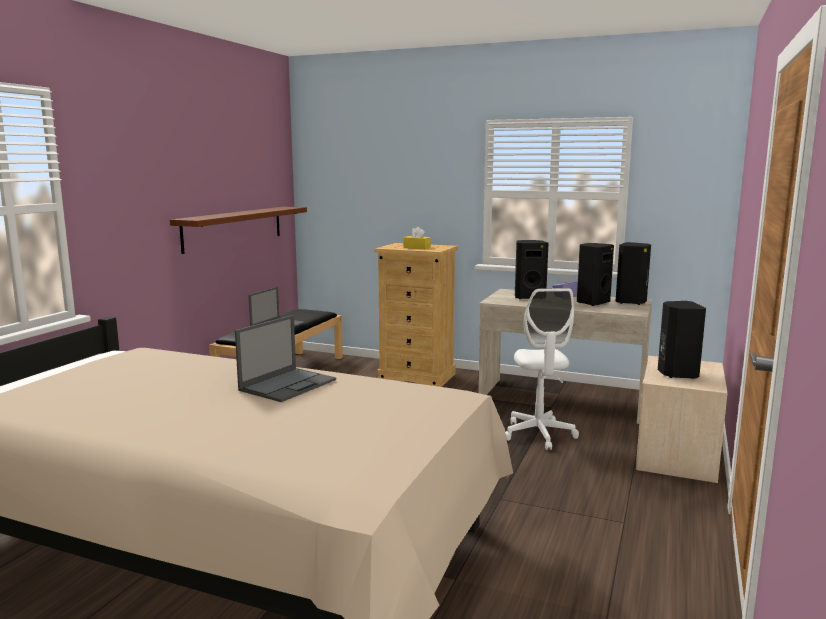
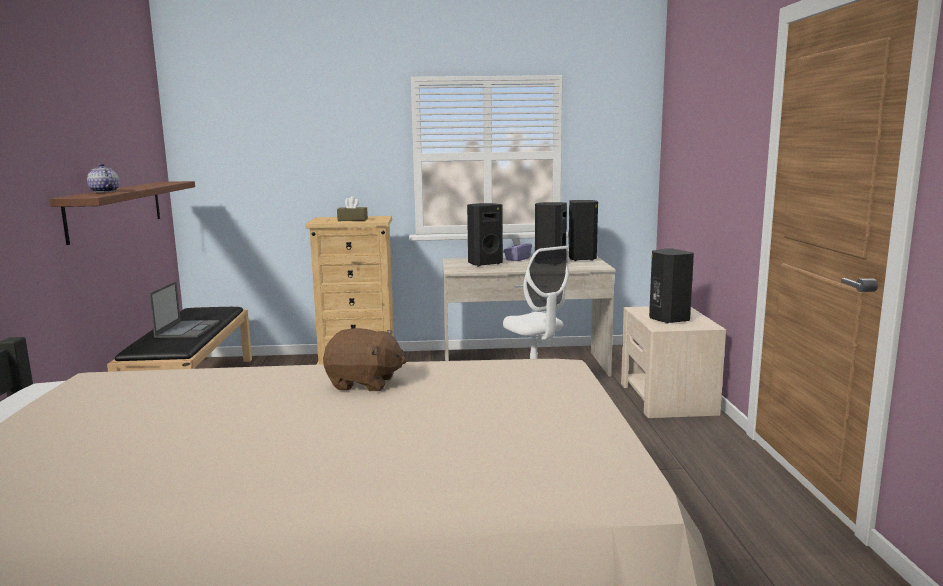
camera: 25 degrees left, 0 degrees up
(215, 215) = (103, 192): none -> teapot
(288, 384) = (364, 383): laptop -> brown plush toy
(417, 247) = (352, 220): yellow tissue box -> brown tissue box

